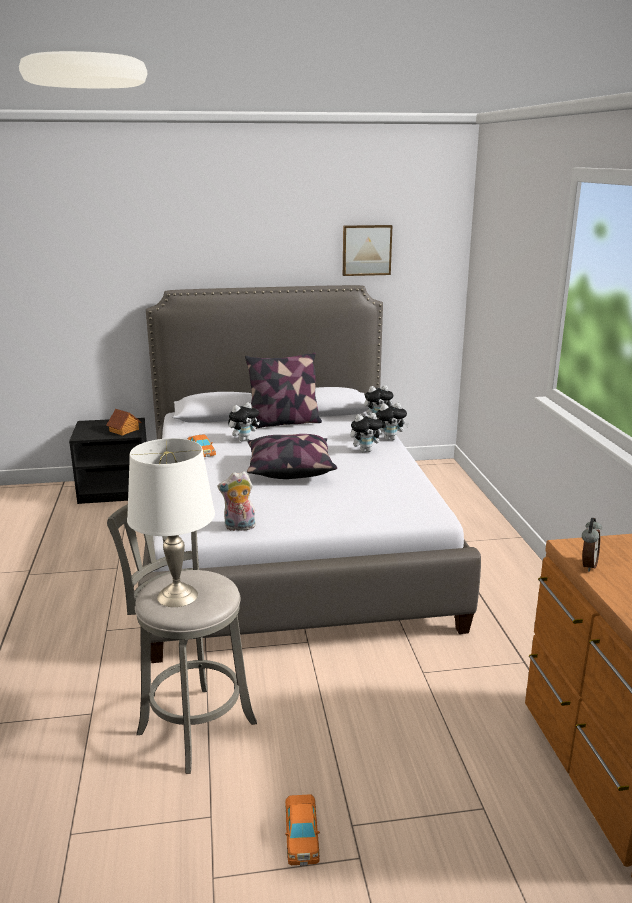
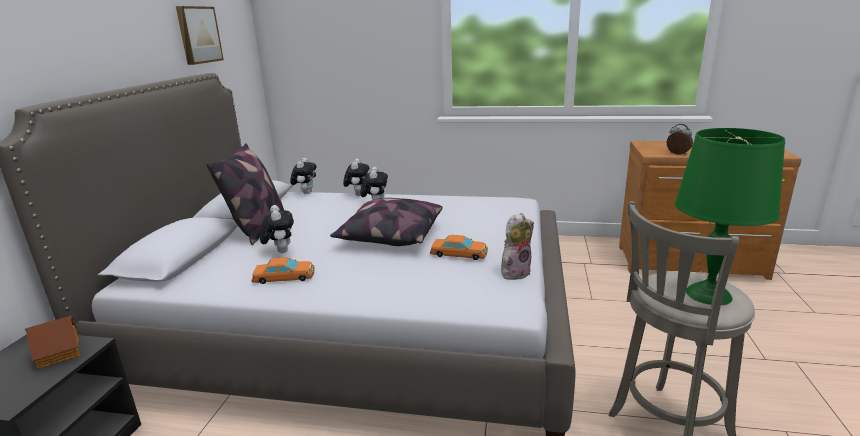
camera: 70 degrees left, 0 degrees up
(177, 596) = (709, 294): white table lamp -> green table lamp
(239, 527) = (515, 272): plush toy -> plush toy turned 135 degrees counterclockwise
(301, 834) = (784, 383): orange toy car -> orange toy car (459, 253)

